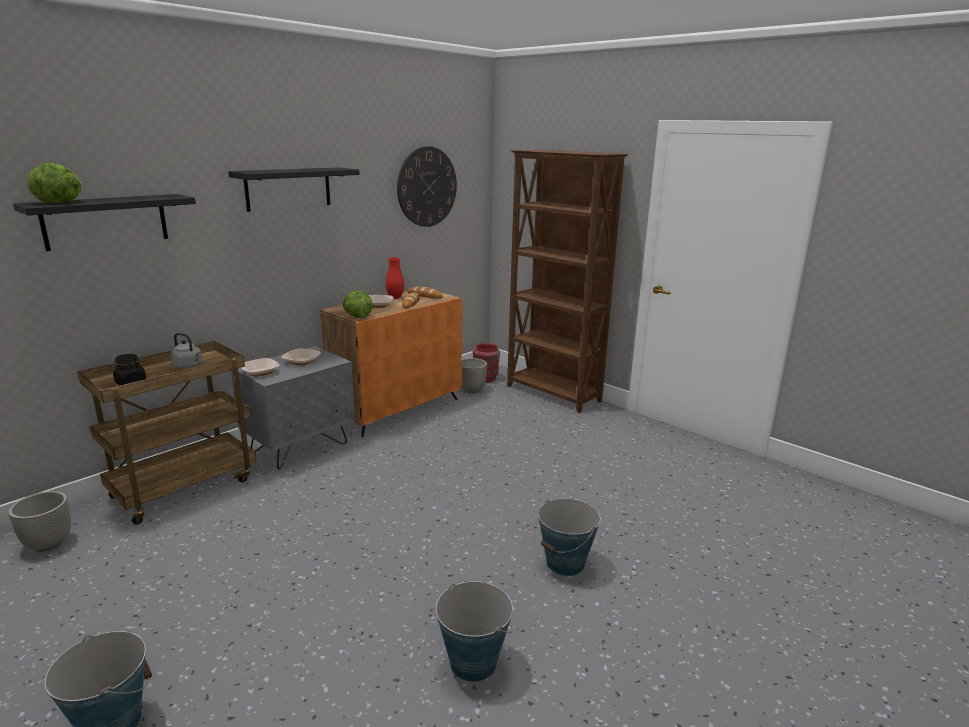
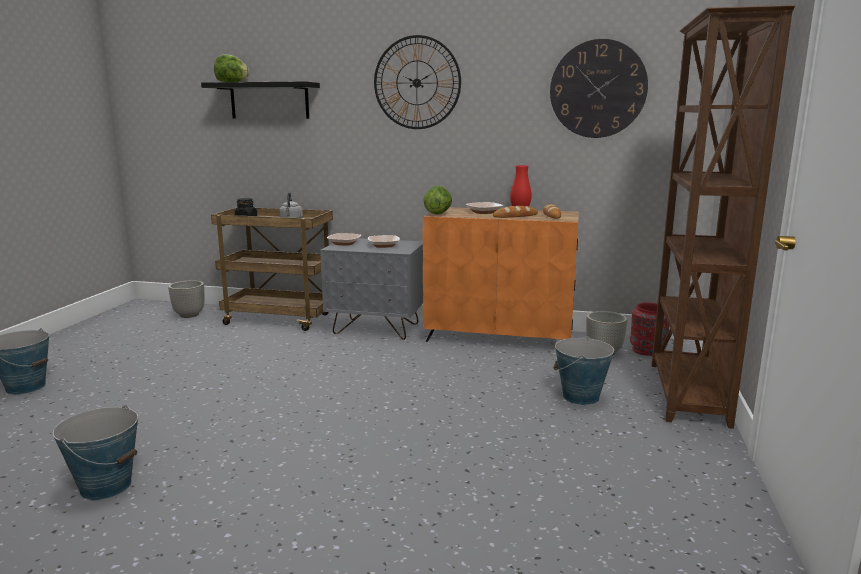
camera: 60 degrees right, 5 degrees down
(288, 188) = (417, 83): black shelf -> wall clock
(565, 563) = (292, 496): bucket -> bucket (580, 397)

